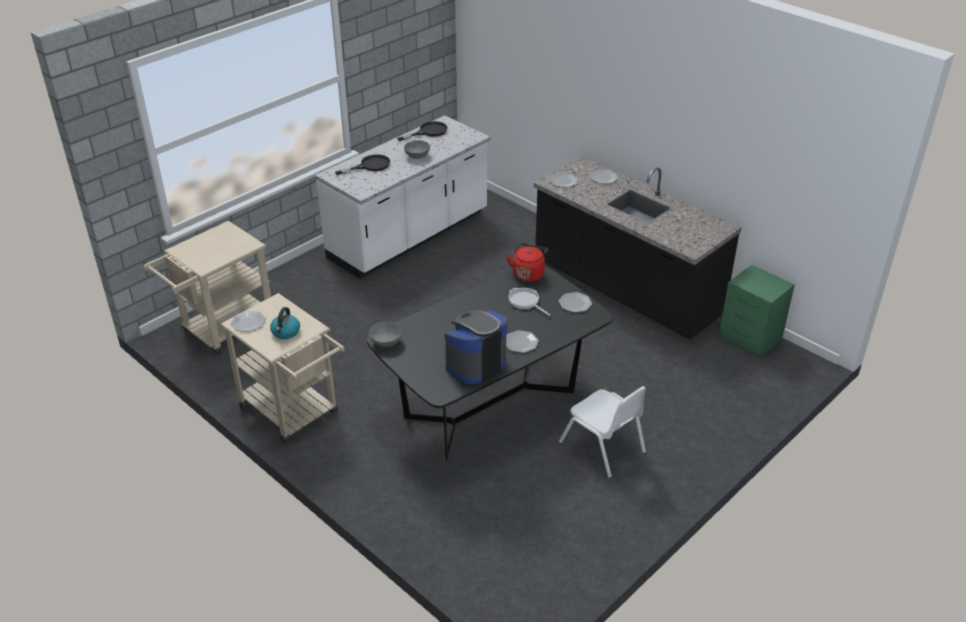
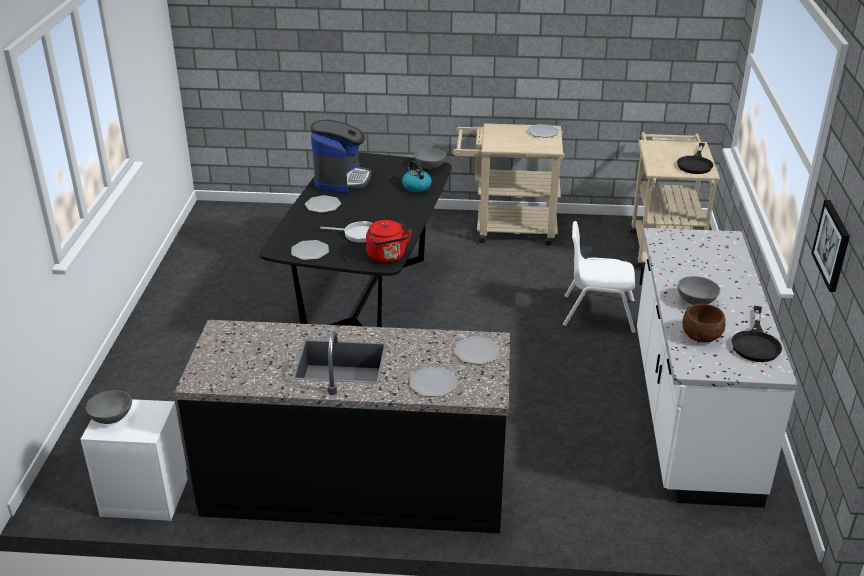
camera: 140 degrees right, 5 degrees down
(286, 332) = (506, 137): kettle -> kettle (416, 187)
(370, 166) = (715, 265): black frying pan -> black frying pan (695, 163)
(388, 74) = (832, 245): none -> picture
(446, 143) = (702, 336): none -> brown bowl
(602, 447) = (236, 312): white chair -> white chair (598, 314)
(750, 338) = (143, 495): green nightstand -> white nightstand
(771, 288) = (111, 417): none -> grey bowl

